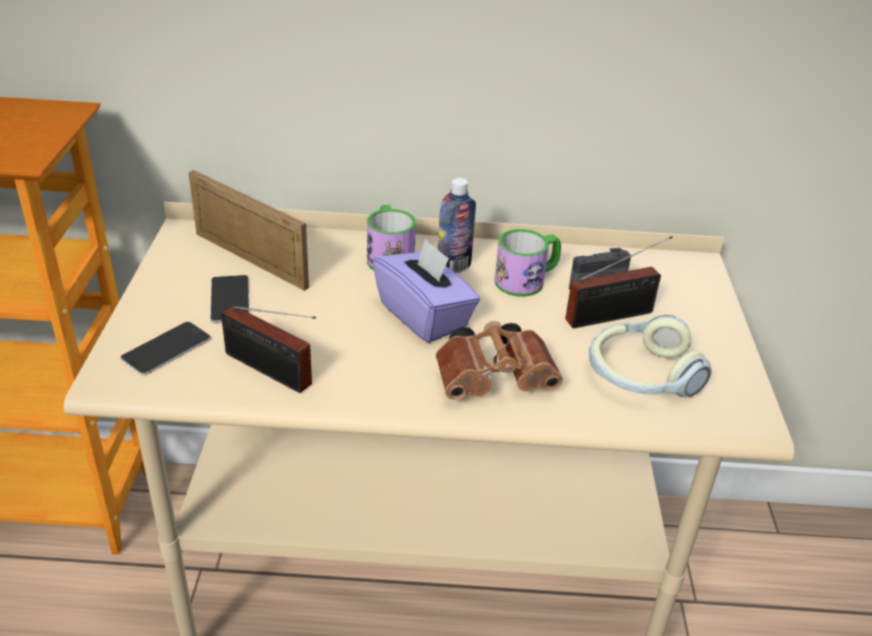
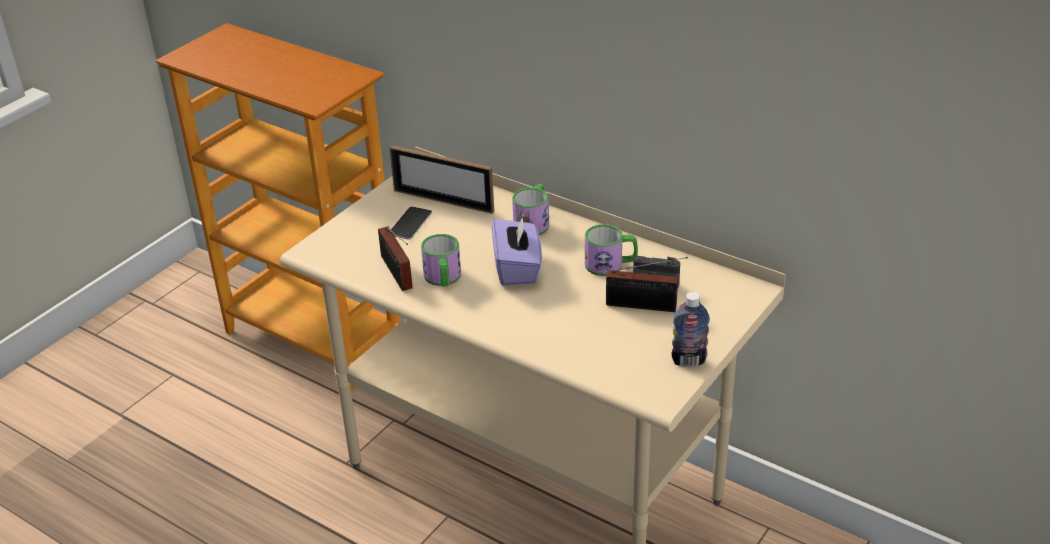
camera: 35 degrees right, 0 degrees up
(166, 348) = (352, 243): phone -> none
(250, 260) = (443, 201): picture frame -> picture frame turned 135 degrees clockwise
(341, 358) = (443, 279): none -> mug
(453, 267) = (569, 242): bottle -> bottle (688, 361)
(497, 380) = (523, 320): brown binoculars -> none
(641, 375) = (618, 347): headphones -> none

